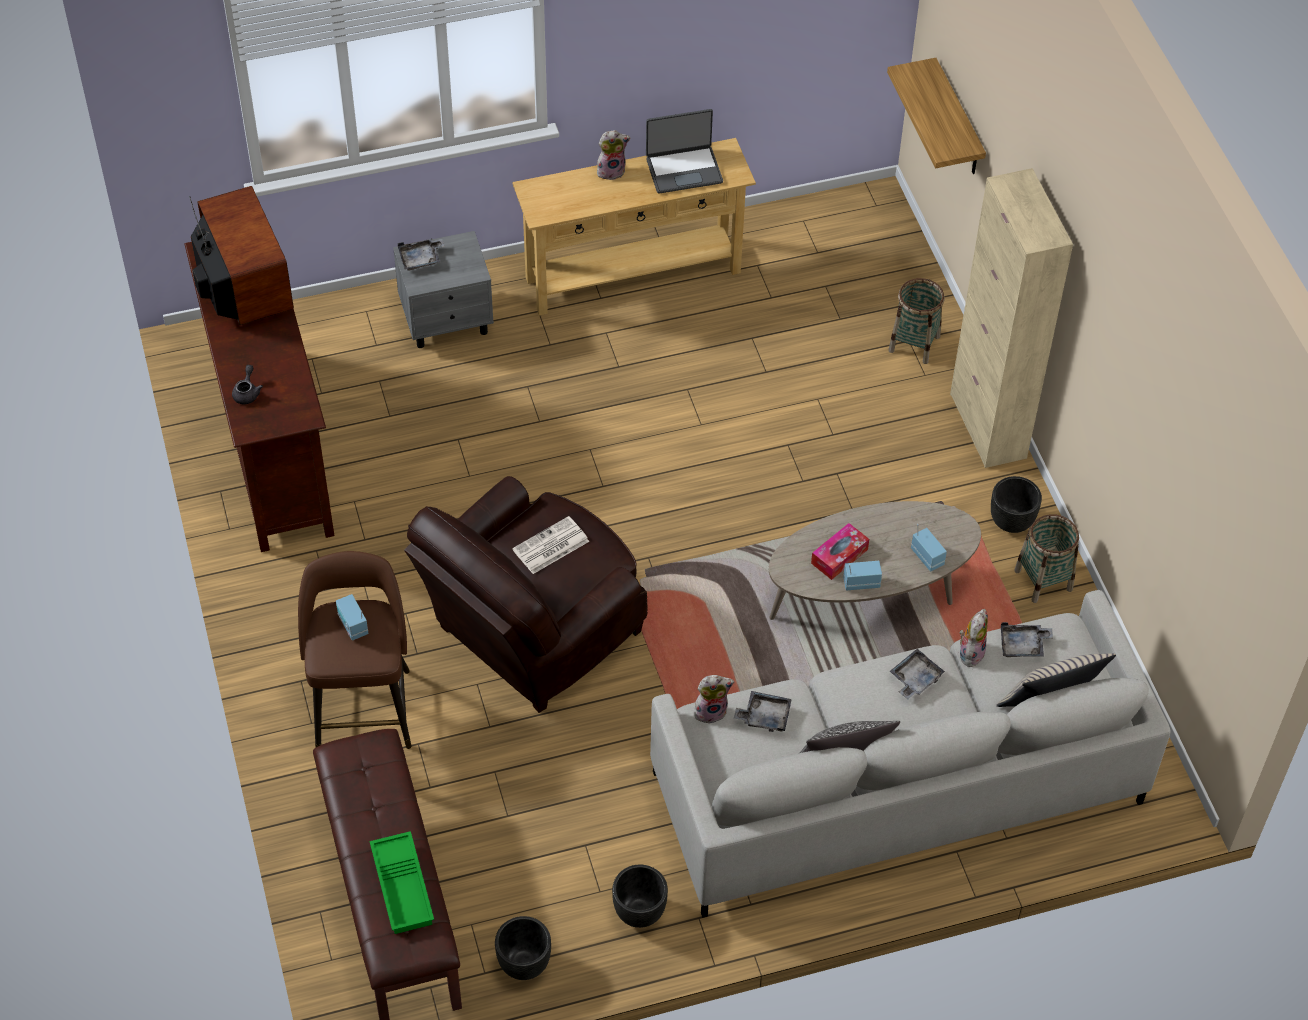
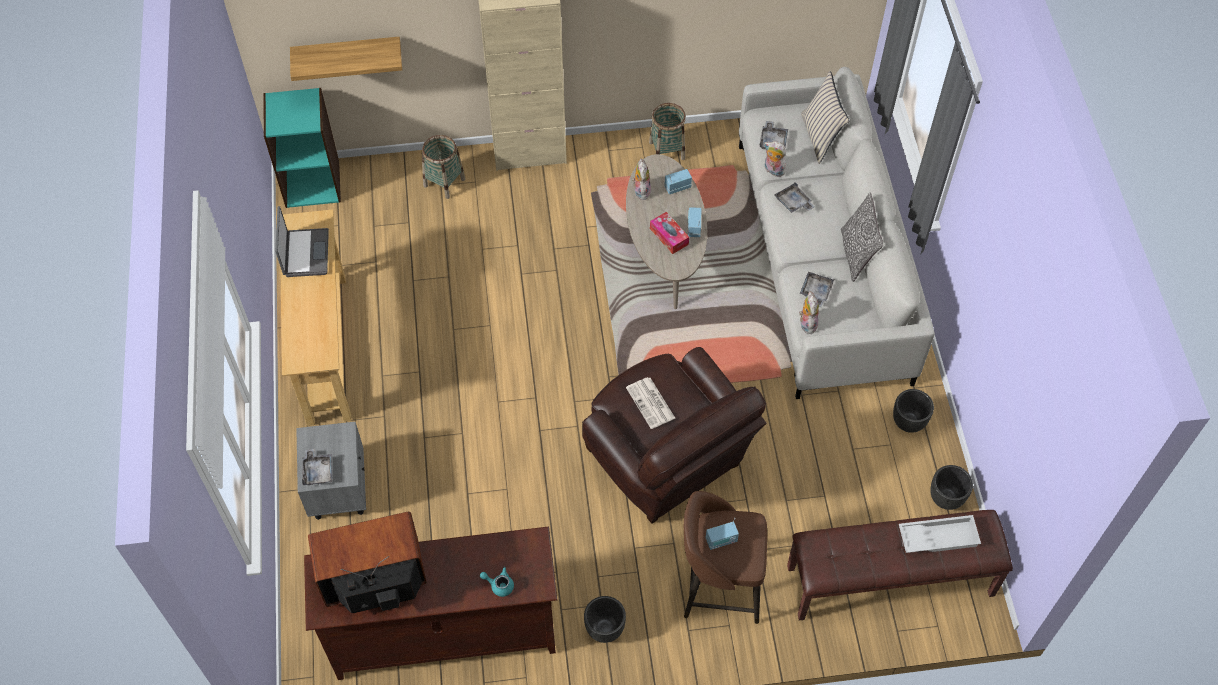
camera: 80 degrees left, 5 degrees up
(247, 392) = (499, 585): grey teapot -> turquoise teapot
(404, 887) = (938, 536): green tray -> white tray
(611, 170) = (291, 302): plush toy -> plush toy (640, 190)
(875, 216) = (312, 183): none -> turquoise bookcase
(1012, 522) = (616, 158): black planter -> black planter (605, 628)

